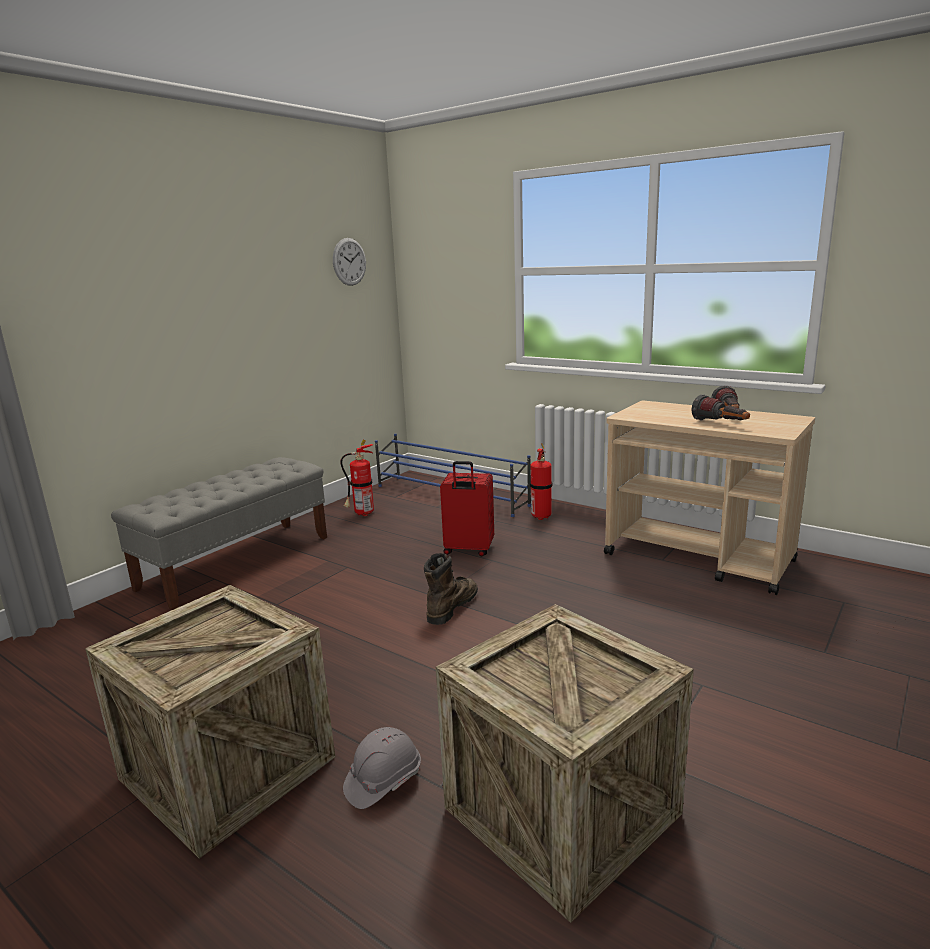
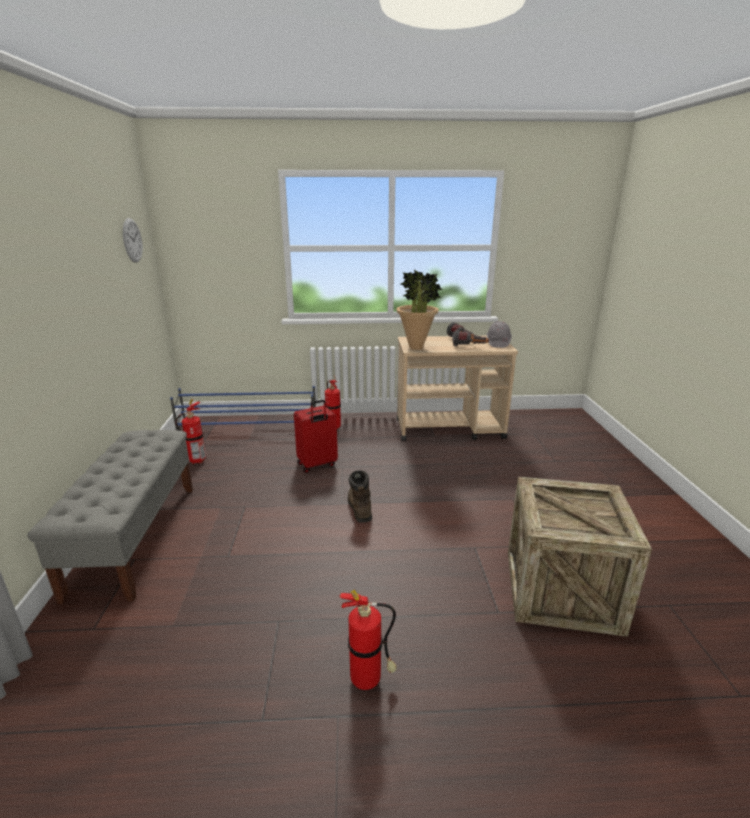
camera: 40 degrees left, 5 degrees up
(228, 768) = (369, 680): crate -> fire extinguisher
(383, 781) = (468, 627): grey hard hat -> grey hard hat (498, 343)
(636, 415) = (416, 347): none -> potted plant

